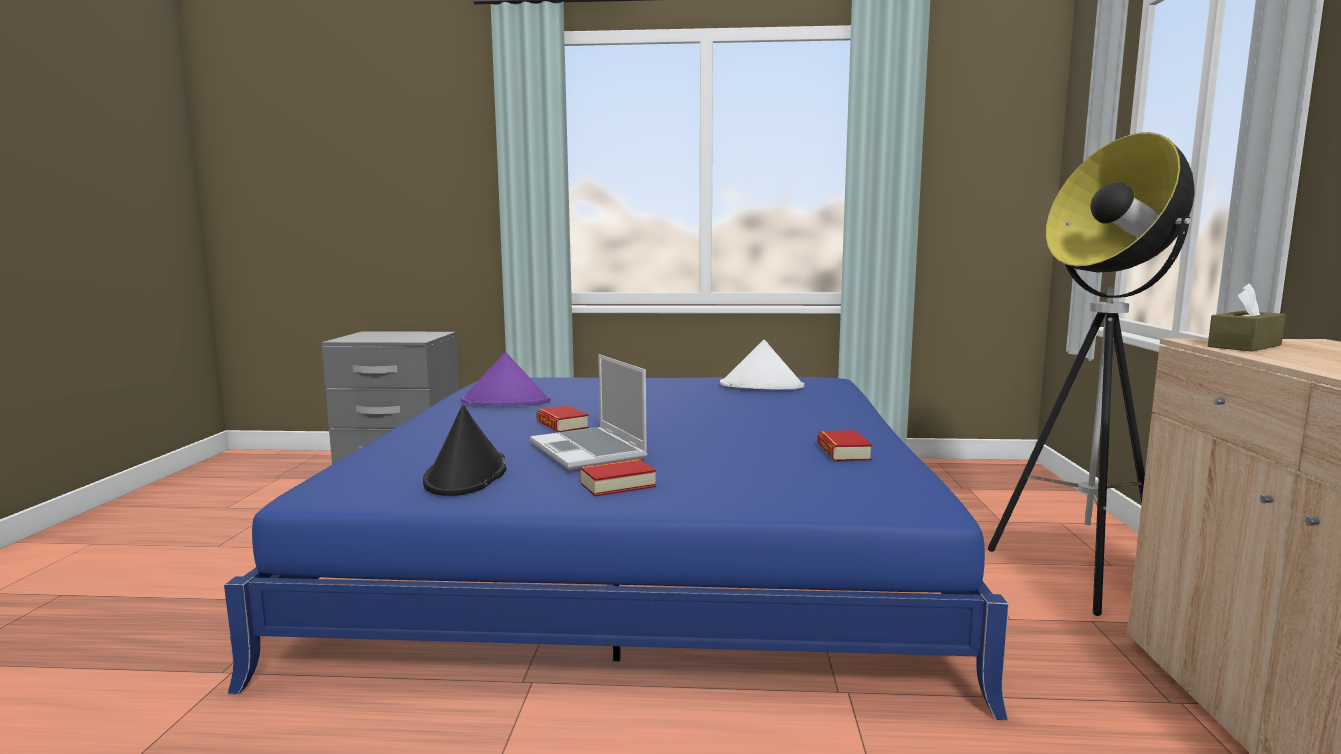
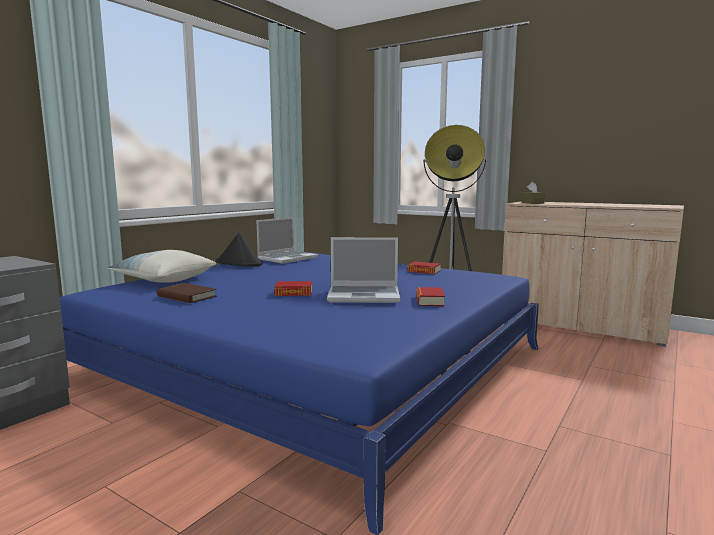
camera: 60 degrees left, 0 degrees up
(466, 475) = (371, 321): black hat -> black hat (239, 263)
(506, 401) = (187, 296): purple hat -> brown book
(574, 382) = (164, 280): none -> pillow
(762, 386) = (288, 258): white hat -> laptop

